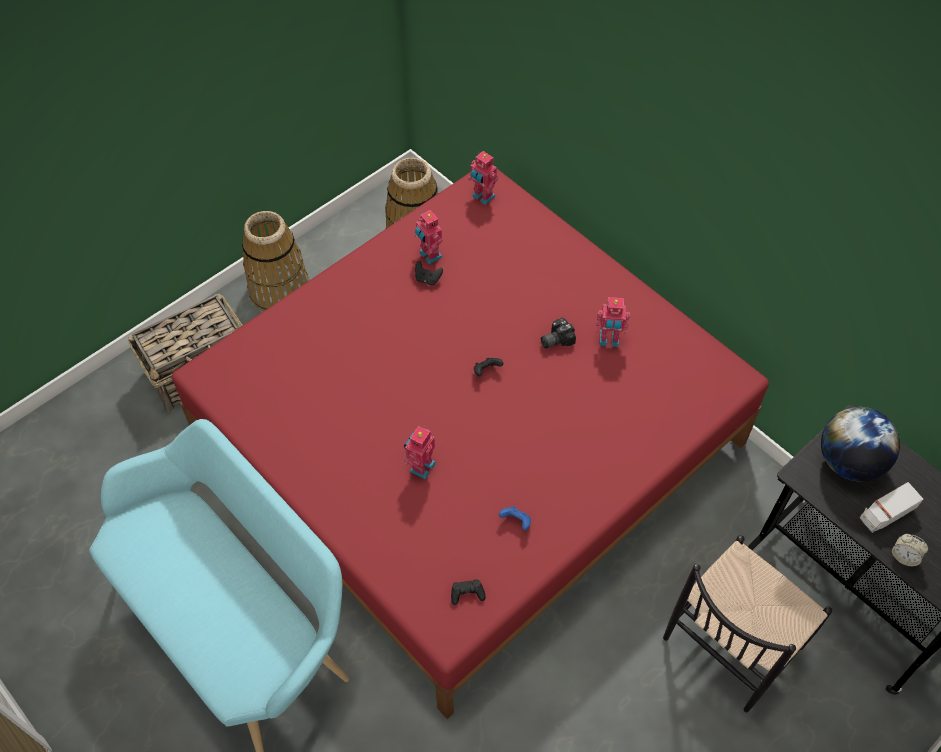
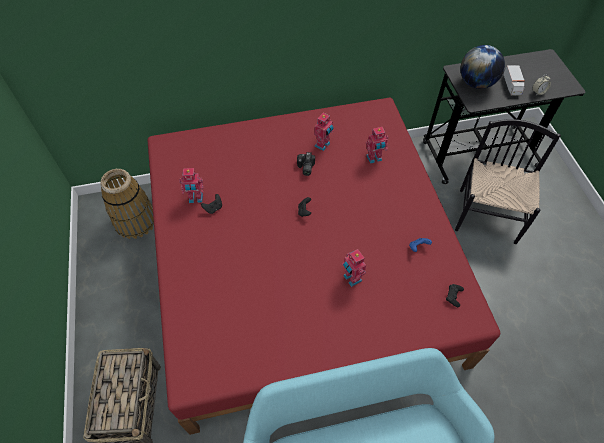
camera: 60 degrees left, 0 degrees up
(279, 290) = (108, 319): basket -> none
(482, 197) = (174, 151): toy robot -> toy robot (374, 159)
(728, 647) = (487, 213): black chair -> black chair turned 150 degrees counterclockwise

